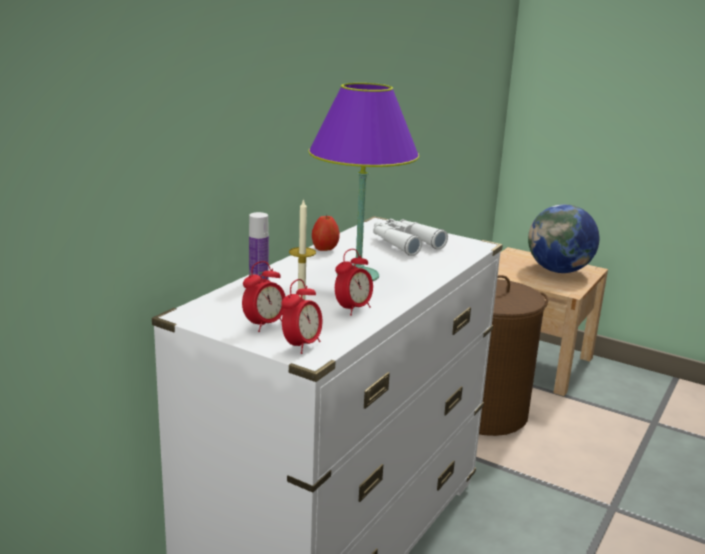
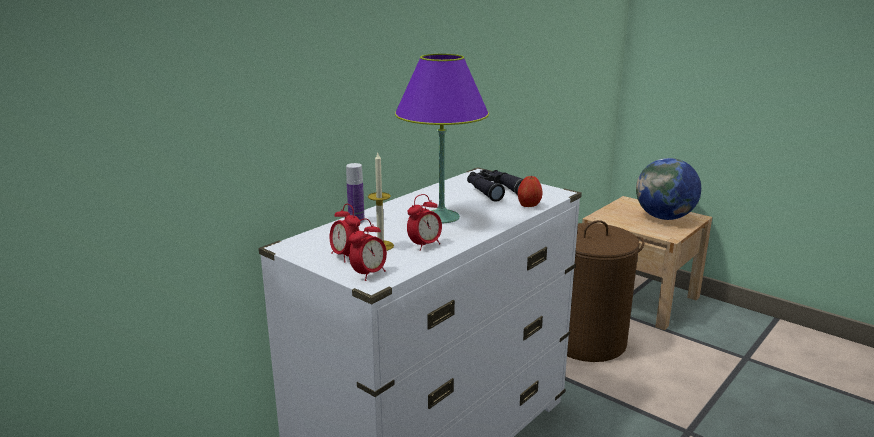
camera: 10 degrees right, 0 degrees up
(264, 325) = (345, 256): alarm clock -> alarm clock turned 90 degrees clockwise
(324, 249) = (422, 195): apple -> apple (529, 206)
(404, 243) = (493, 190): white binoculars -> black binoculars

